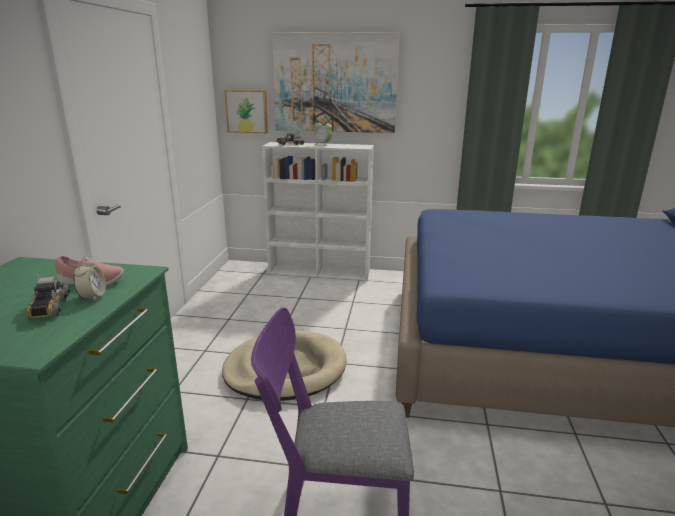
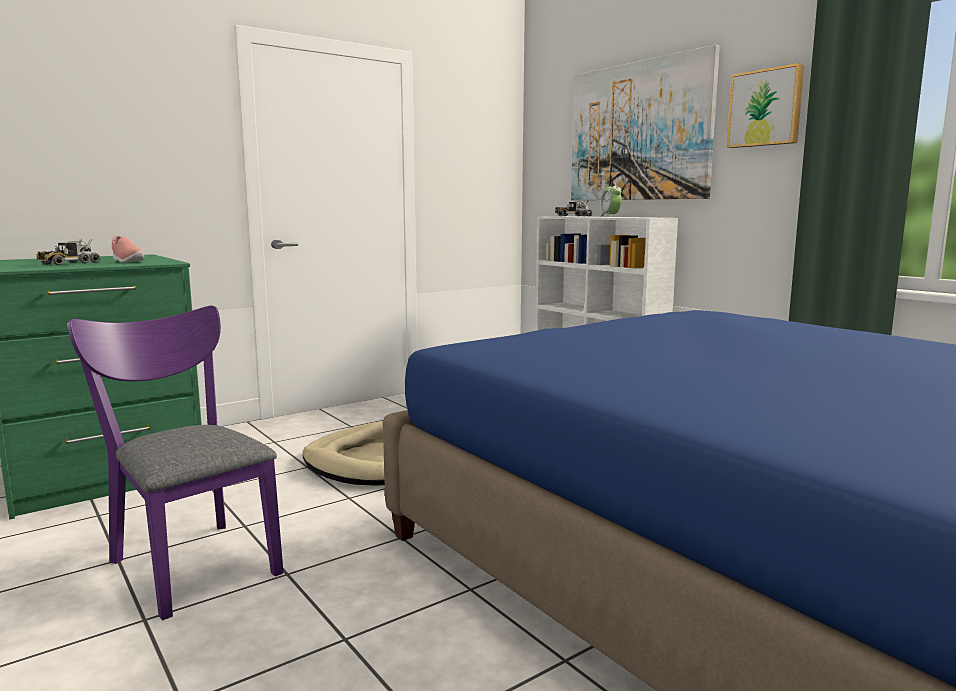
camera: 45 degrees right, 10 degrees down
(92, 297) = (100, 264): alarm clock -> none
(247, 111) = (548, 178): picture -> picture (766, 108)

